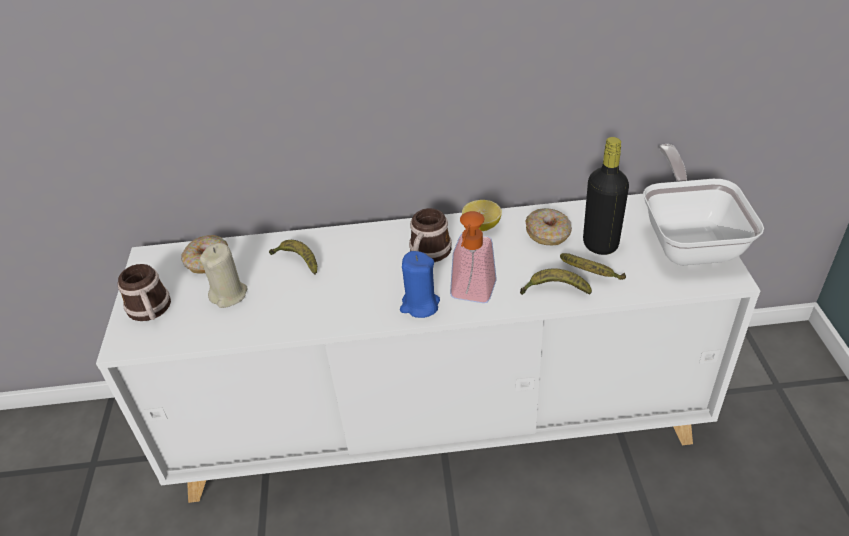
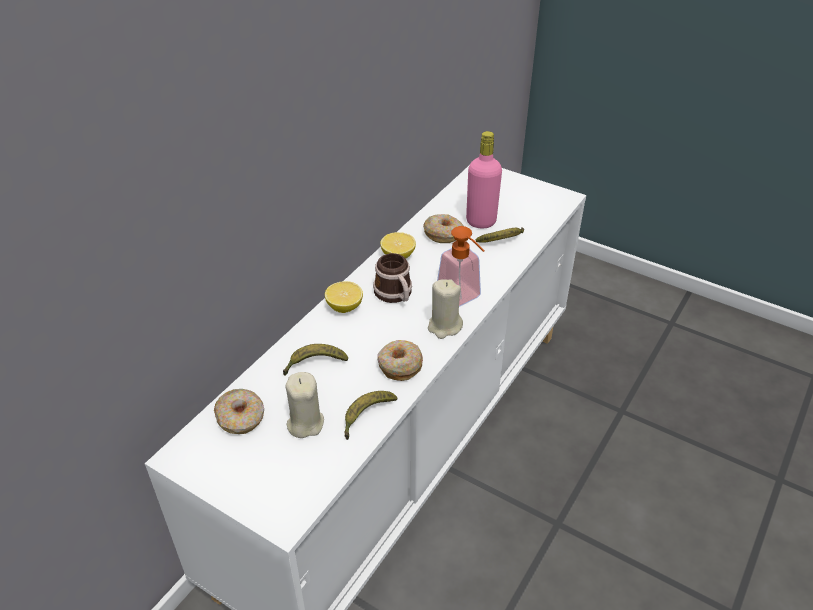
camera: 55 degrees left, 0 degrees up
(151, 311) = (262, 484): mug -> none
(342, 307) = (399, 365): none -> donut
(380, 237) = (344, 307): none -> lemon
(420, 305) = (444, 326): blue candle -> beige candle
(554, 290) = (500, 262): banana -> banana (366, 416)
(600, 244) = (481, 221): black bottle -> pink bottle
(689, 240) = (518, 190): frying pan -> none

